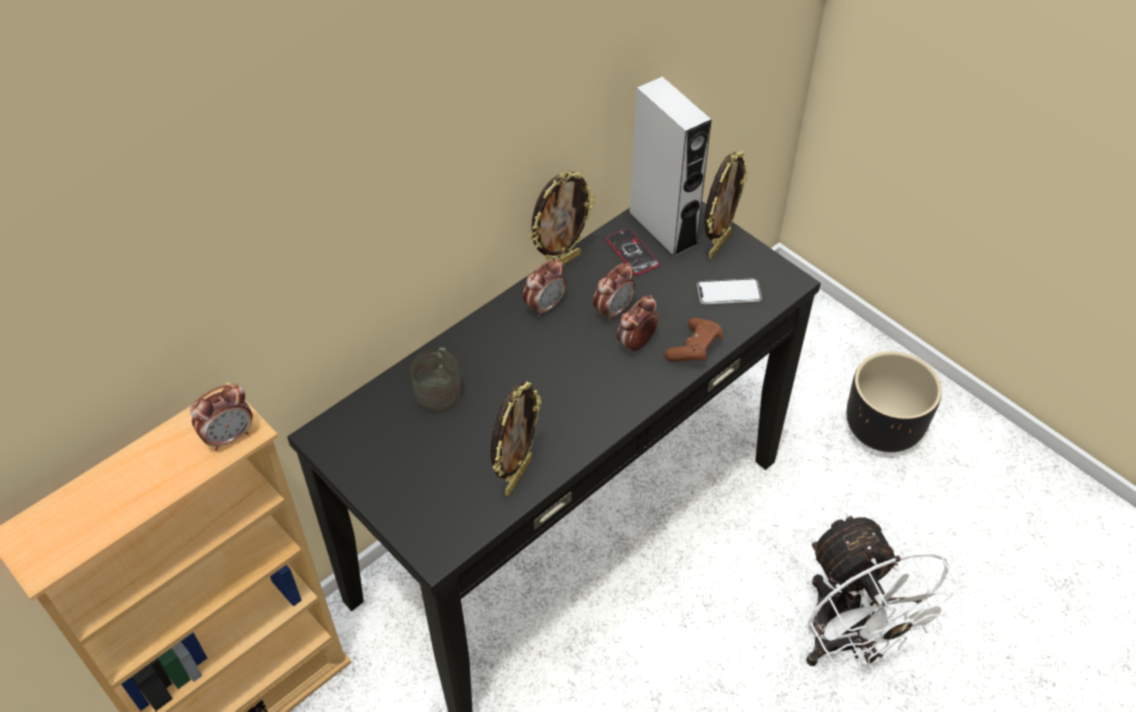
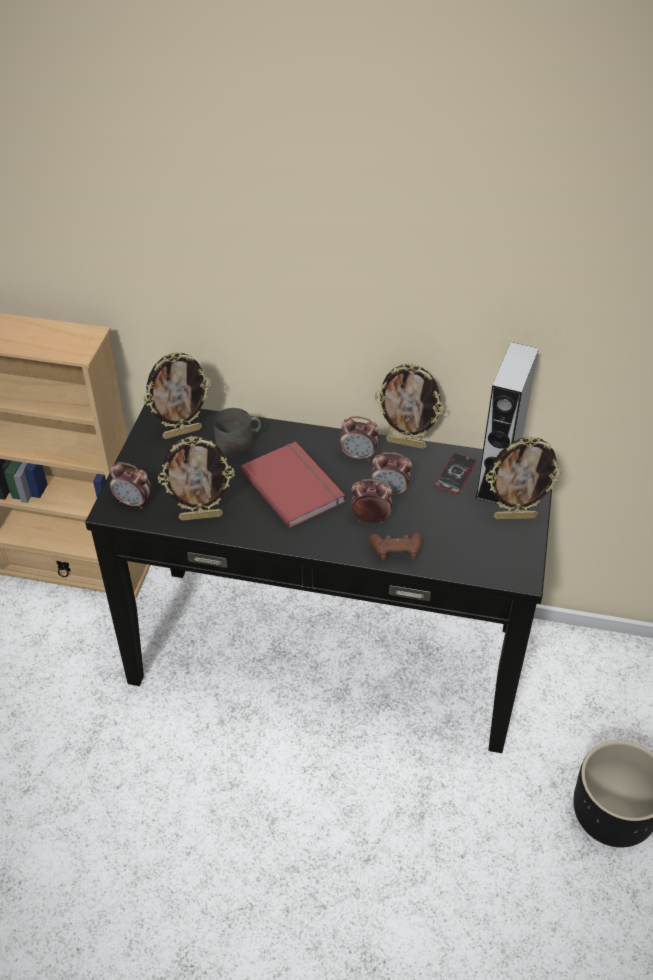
camera: 55 degrees right, 5 degrees down
(229, 436) = (70, 348): alarm clock -> alarm clock (133, 502)
(373, 429) = (182, 432): none -> picture frame
(541, 376) = (295, 485): none -> red book
(729, 292) = (472, 545): phone -> none
(848, 642) = (378, 894): white fan -> none

